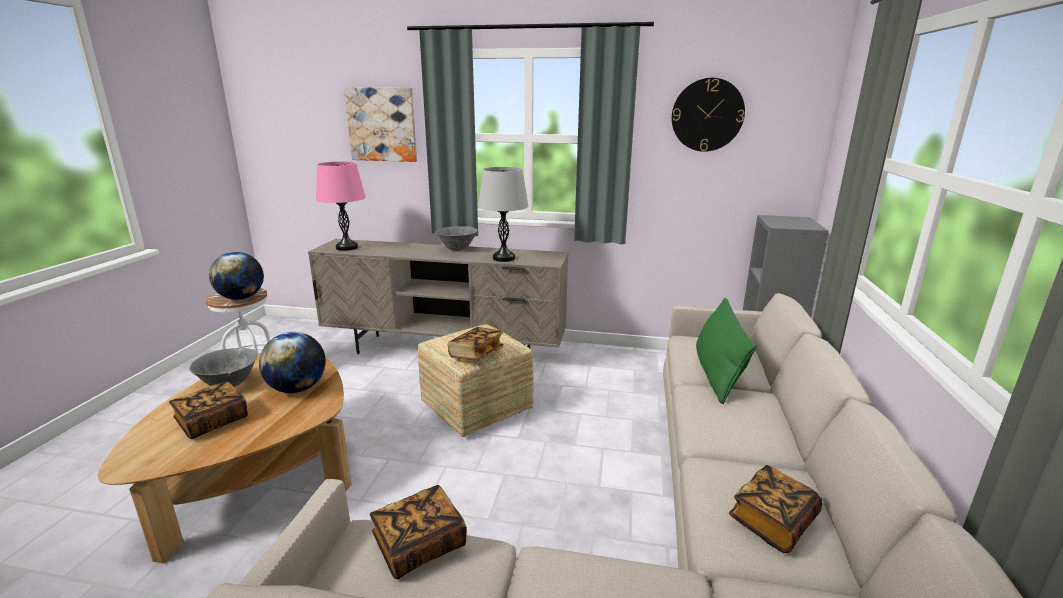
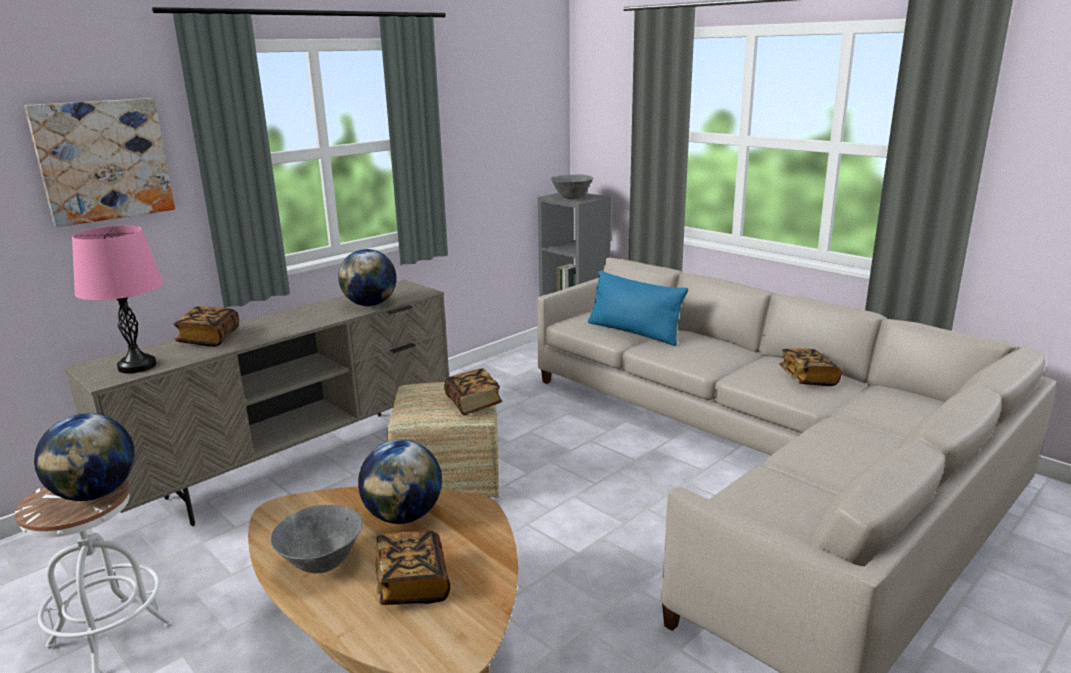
camera: 55 degrees left, 0 degrees up
(419, 545) = (745, 493): book -> book (209, 338)
(457, 249) = (292, 316): grey bowl -> grey bowl (572, 198)
(504, 258) = (370, 304): grey table lamp -> globe
(707, 115) = (487, 106): wall clock -> none
(717, 373) = (634, 332): green pillow -> blue pillow

